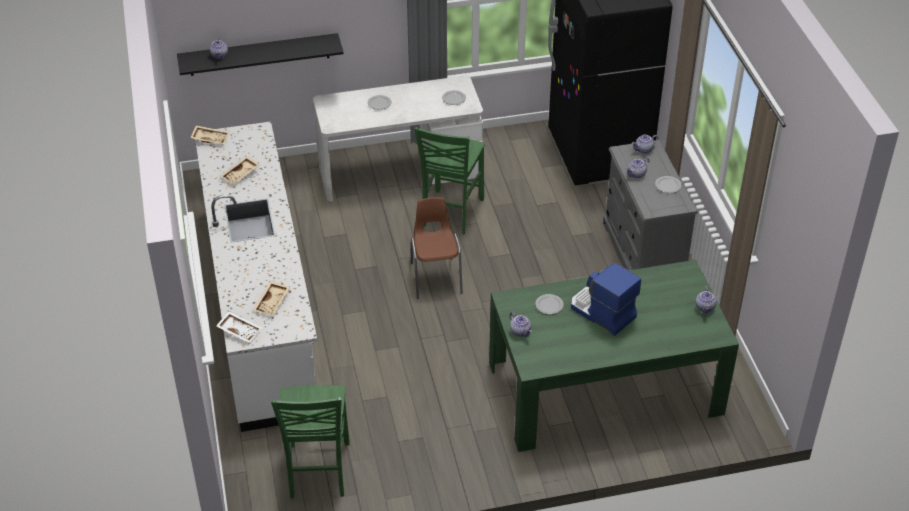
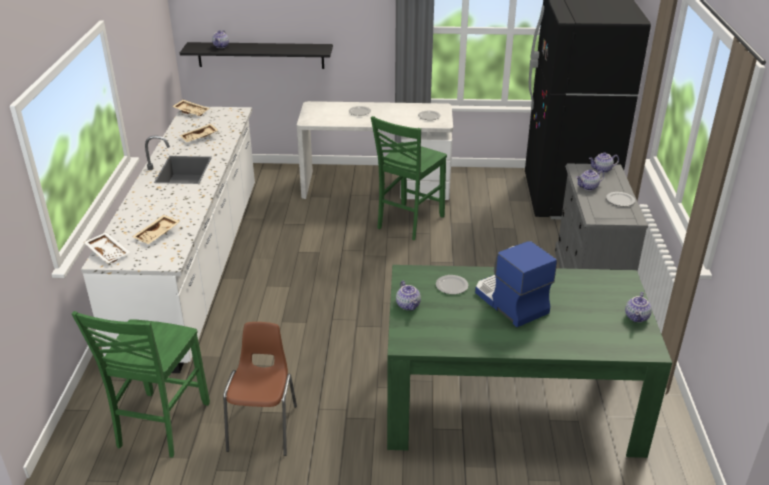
camera: 15 degrees right, 10 degrees down
(435, 277) = (371, 270): brown chair -> brown chair (264, 427)

